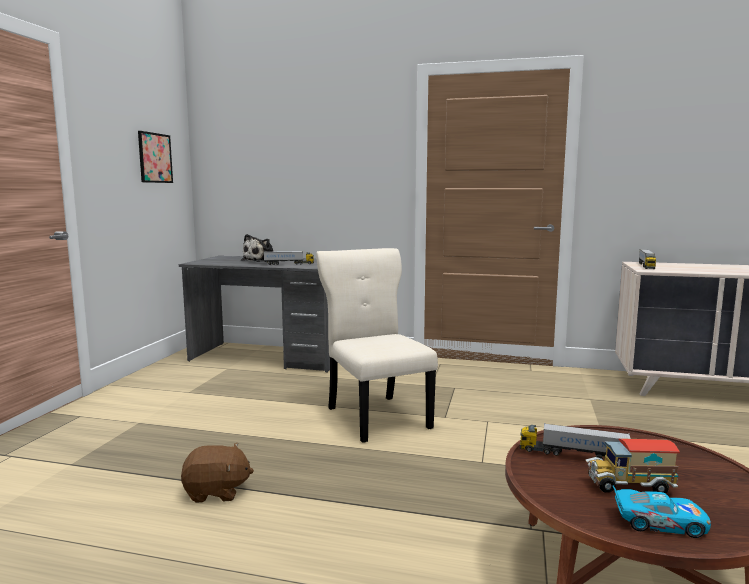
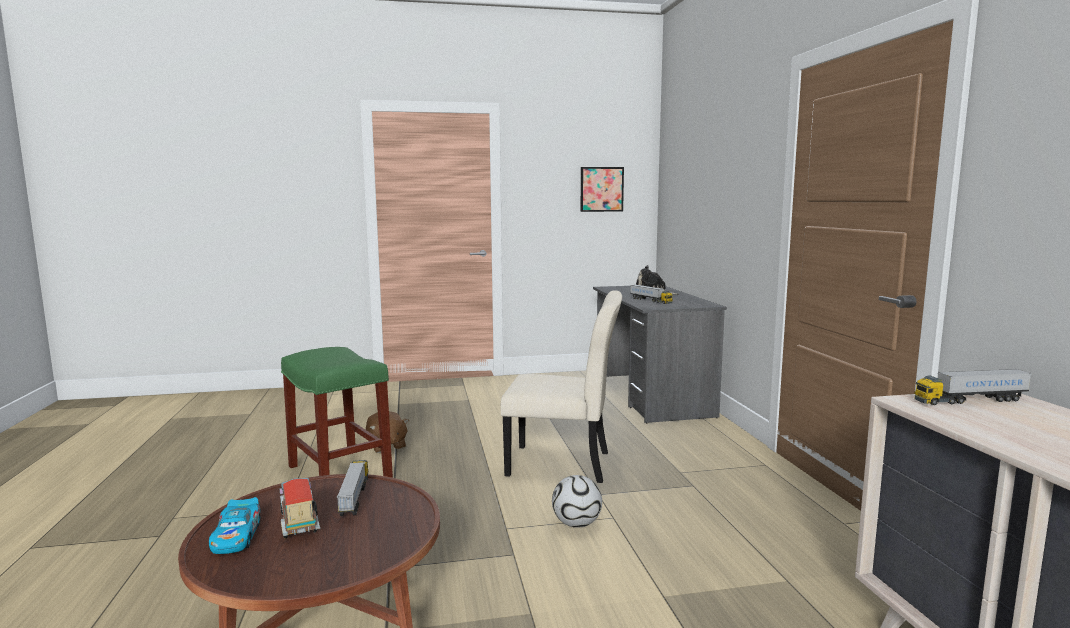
camera: 65 degrees right, 0 degrees up
(265, 534) = (340, 473): none -> green stool
(376, 416) = (563, 464): beige chair -> beige chair turned 60 degrees clockwise
(491, 435) = (577, 524): none -> football

